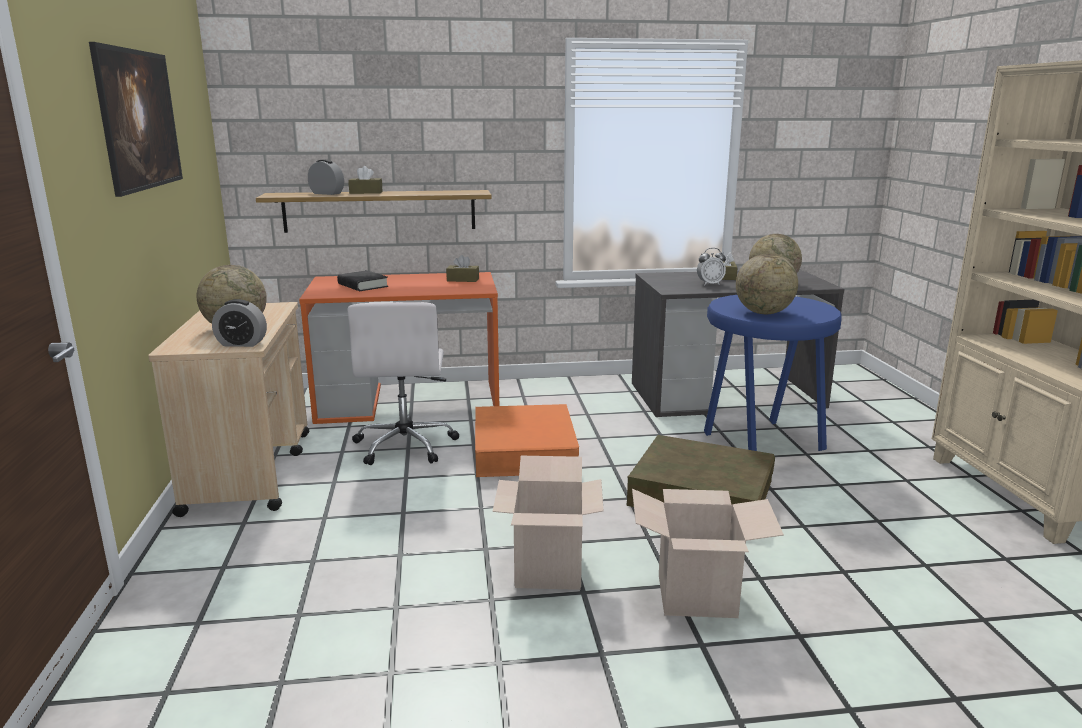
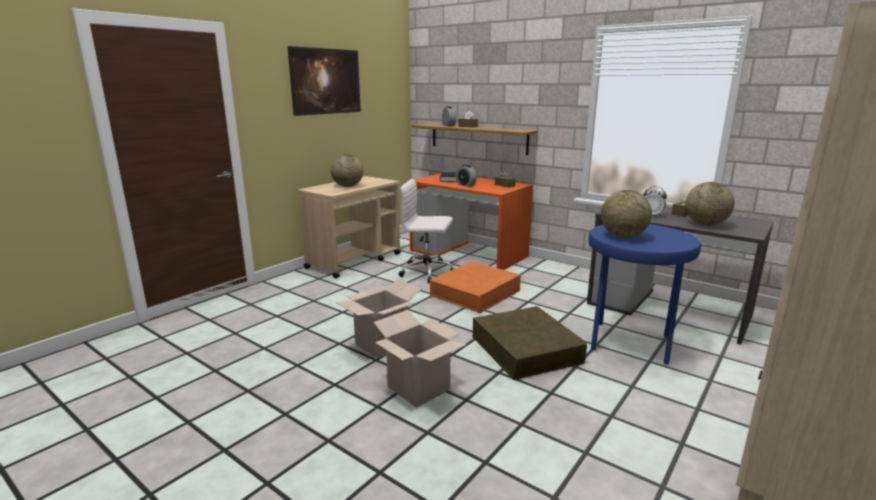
camera: 45 degrees right, 0 degrees up
(241, 344) = (332, 192): alarm clock -> alarm clock (465, 185)
(405, 445) = (428, 271): white office chair -> white office chair turned 60 degrees clockwise

